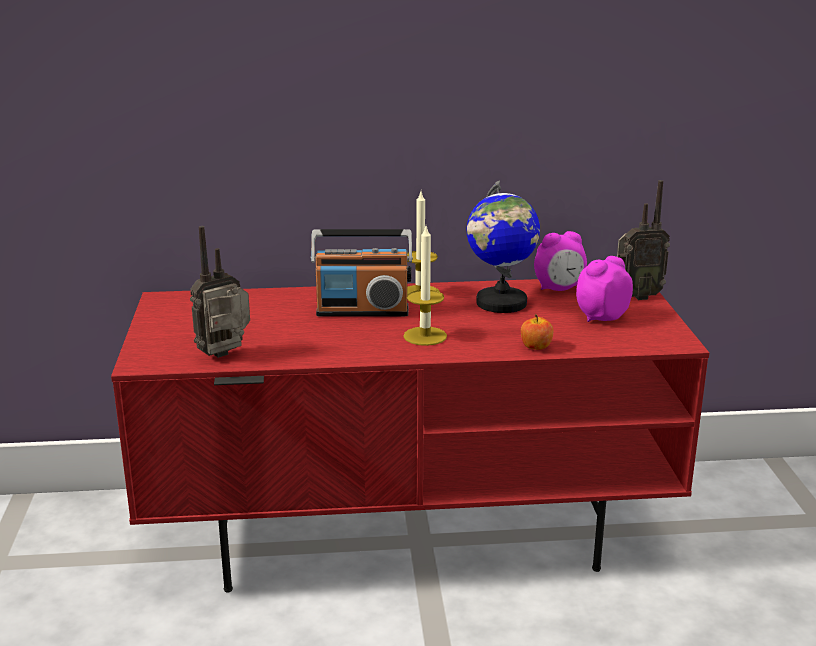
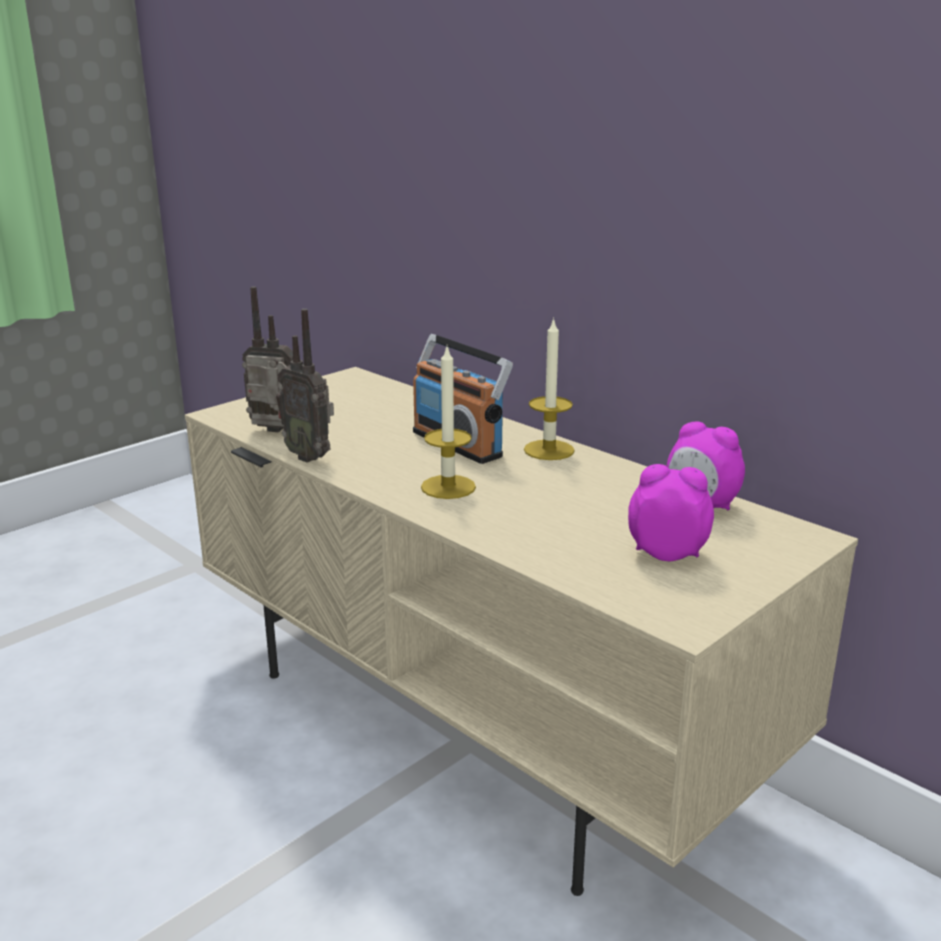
camera: 50 degrees right, 0 degrees up
(410, 530) = (479, 724): red tv stand -> beige tv stand
(501, 303) = (598, 491): globe -> none
(536, 347) = (516, 545): apple -> none
(636, 296) = (775, 553): radio -> radio (310, 456)

